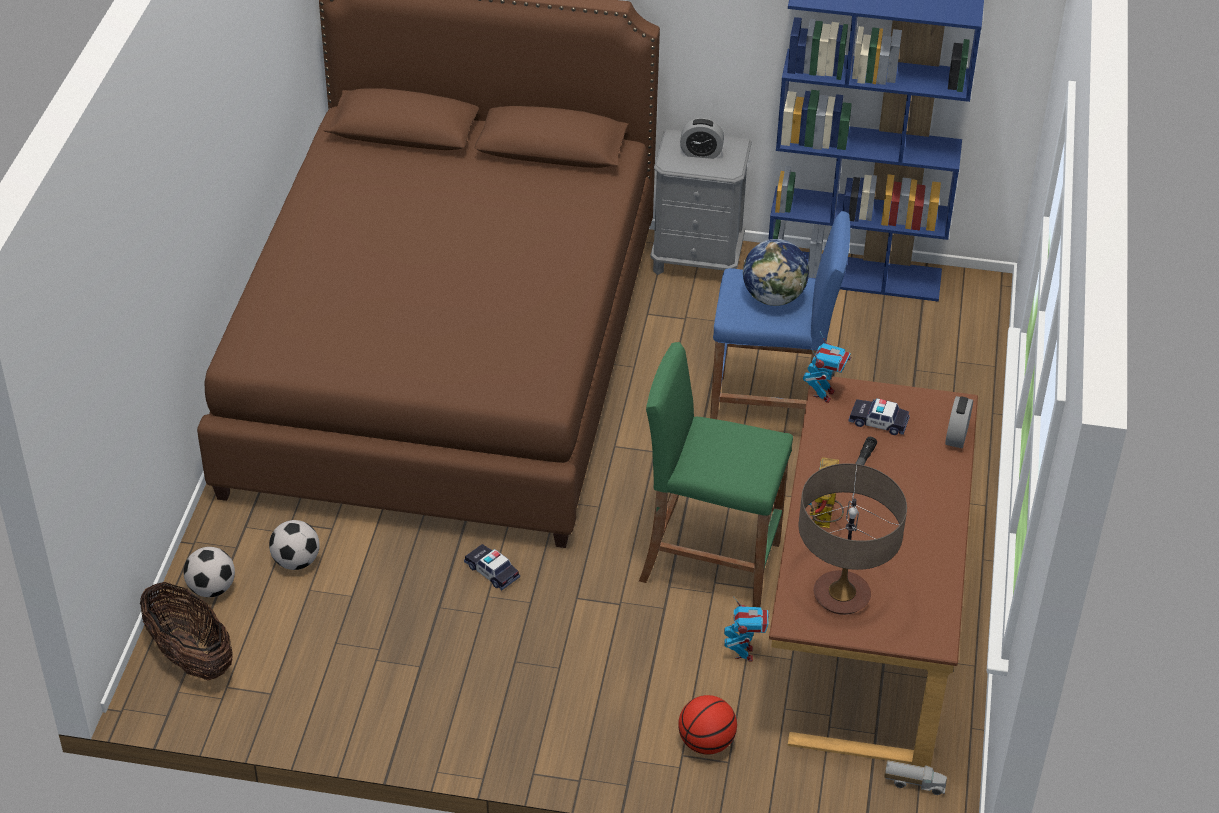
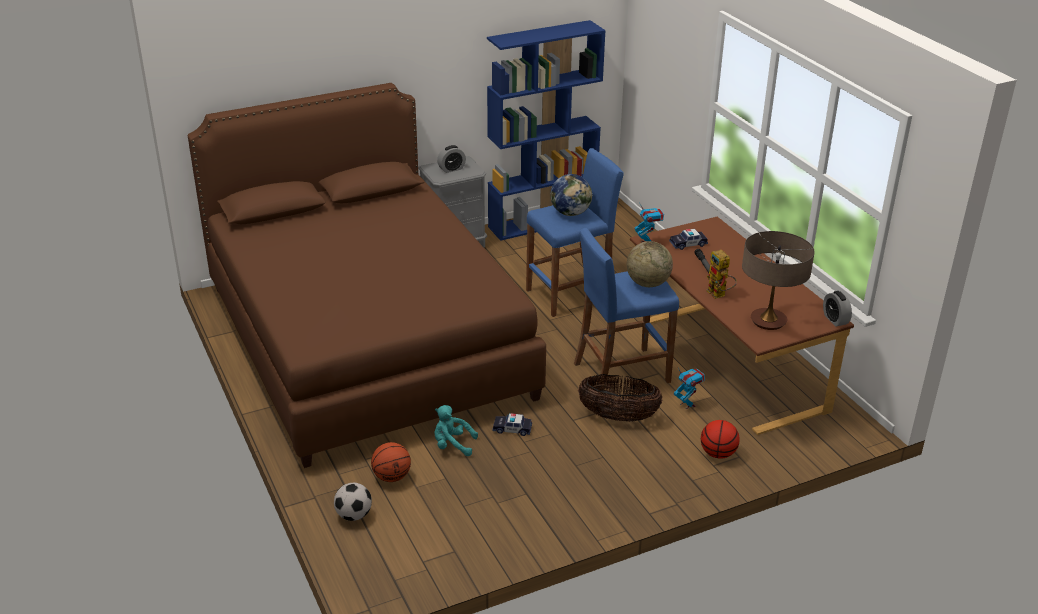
camera: 35 degrees left, 10 degrees down
(191, 656) = (381, 557): basket -> basket (618, 416)
(296, 561) = (391, 477): football -> basketball
(402, 556) = (452, 445): none -> turquoise plush toy
(709, 562) = (621, 372): green stool -> blue stool
(748, 458) = (647, 283): none -> globe
(914, 783) = (832, 421): toy truck -> none
(956, 436) = (730, 235): alarm clock -> alarm clock (835, 320)

